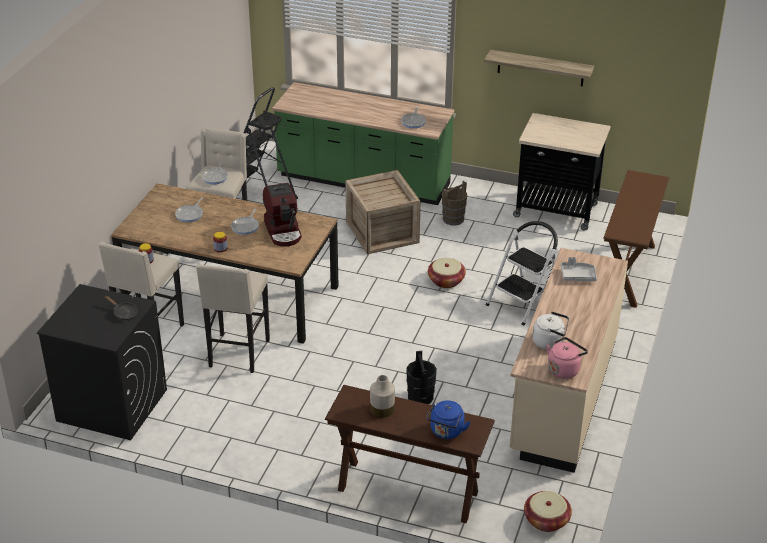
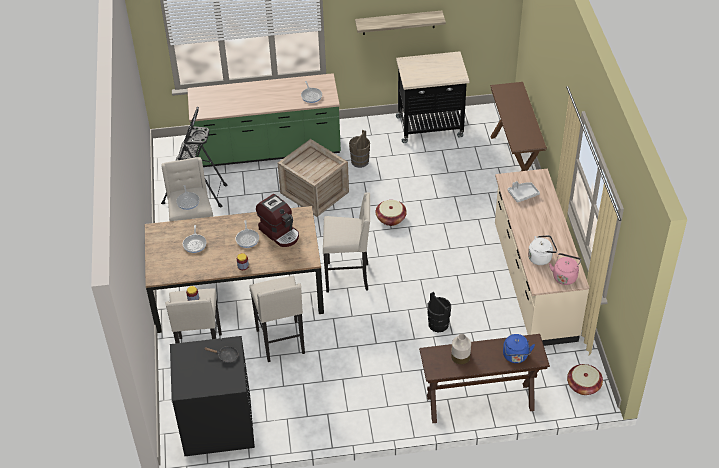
camera: 25 degrees left, 10 degrees up
(357, 319) = (348, 277): none -> beige stool
(524, 301) = (458, 215): step ladder -> none

